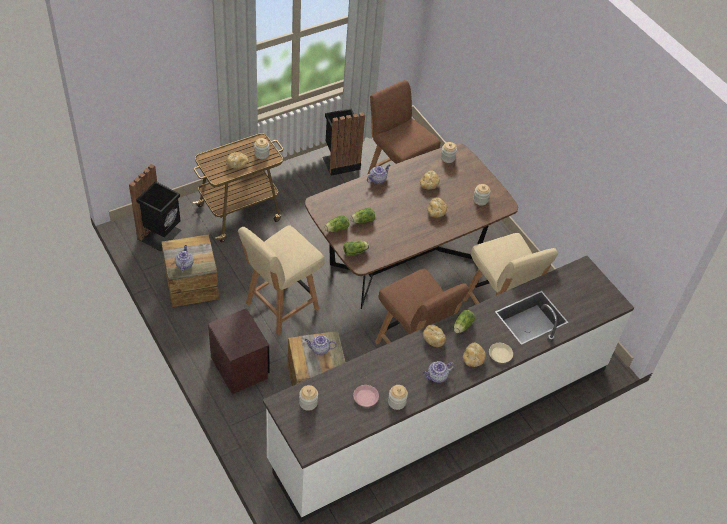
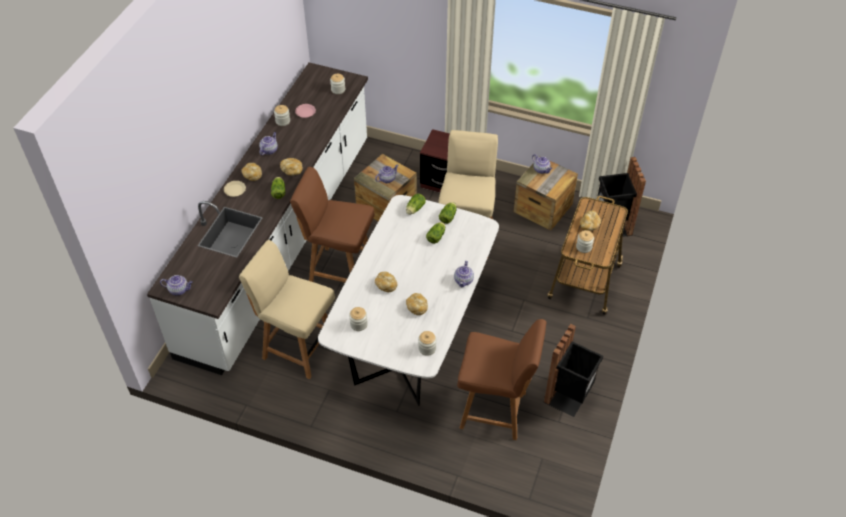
camera: 145 degrees right, 0 degrees up
(403, 262) = (413, 336): brown dining table -> white dining table
(605, 293) = (179, 290): none -> teapot

